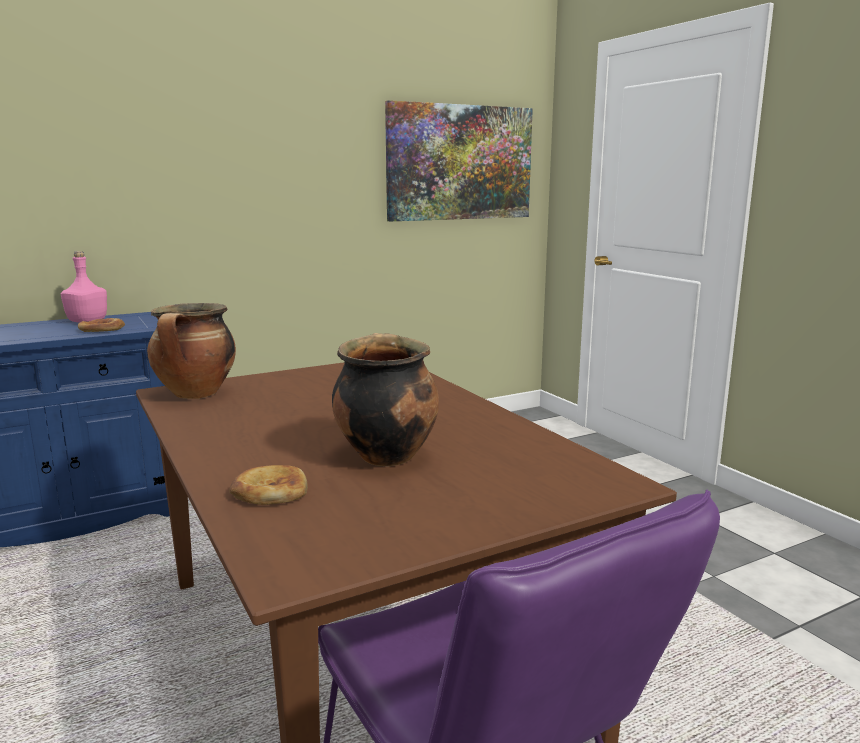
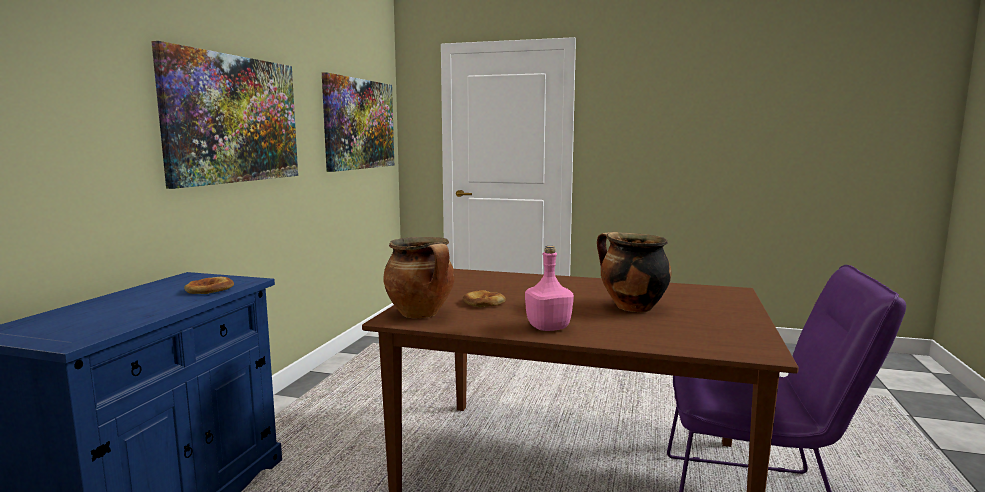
camera: 45 degrees left, 5 degrees down
(87, 321) = (158, 289): pink bottle -> pink bottle (548, 328)
(230, 161) = (233, 119): none -> picture
(270, 491) = (647, 335): bread -> bread (483, 302)

